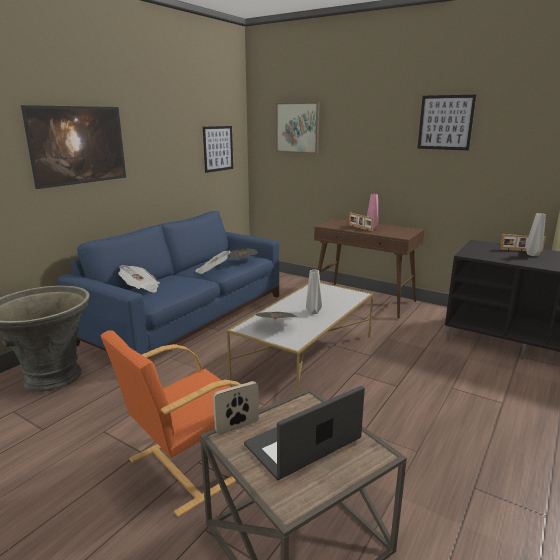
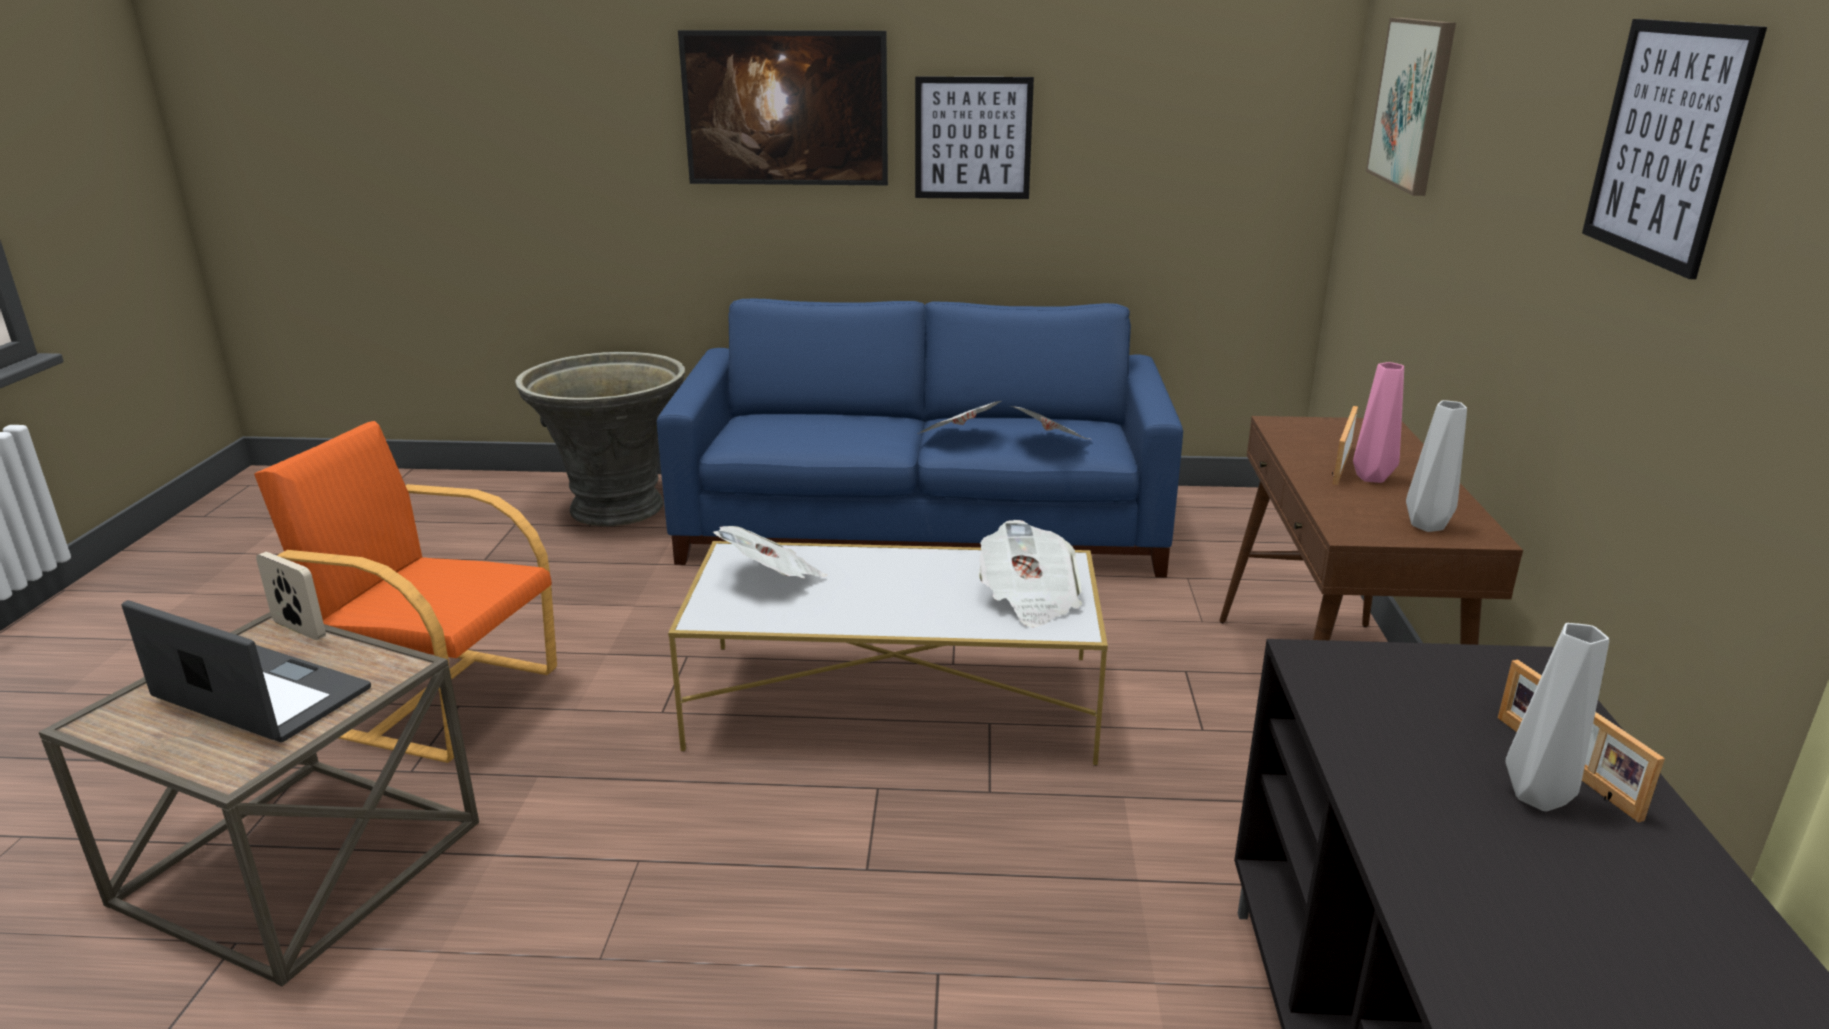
camera: 60 degrees right, 5 degrees up
(141, 288) = (786, 416): newspaper -> newspaper (1029, 599)
(218, 148) = (1208, 143): picture -> picture (973, 138)
(313, 312) = (891, 598): grey vase -> grey vase (1429, 526)

